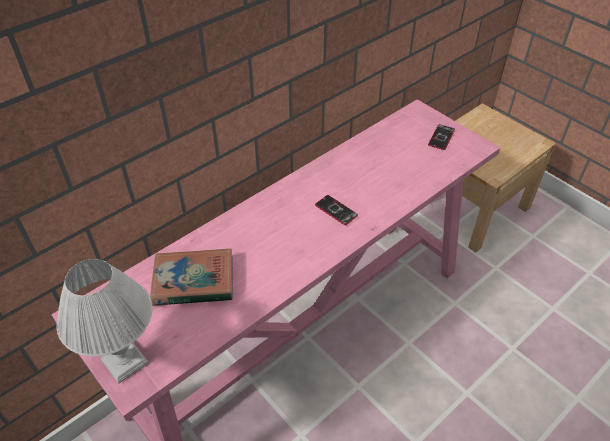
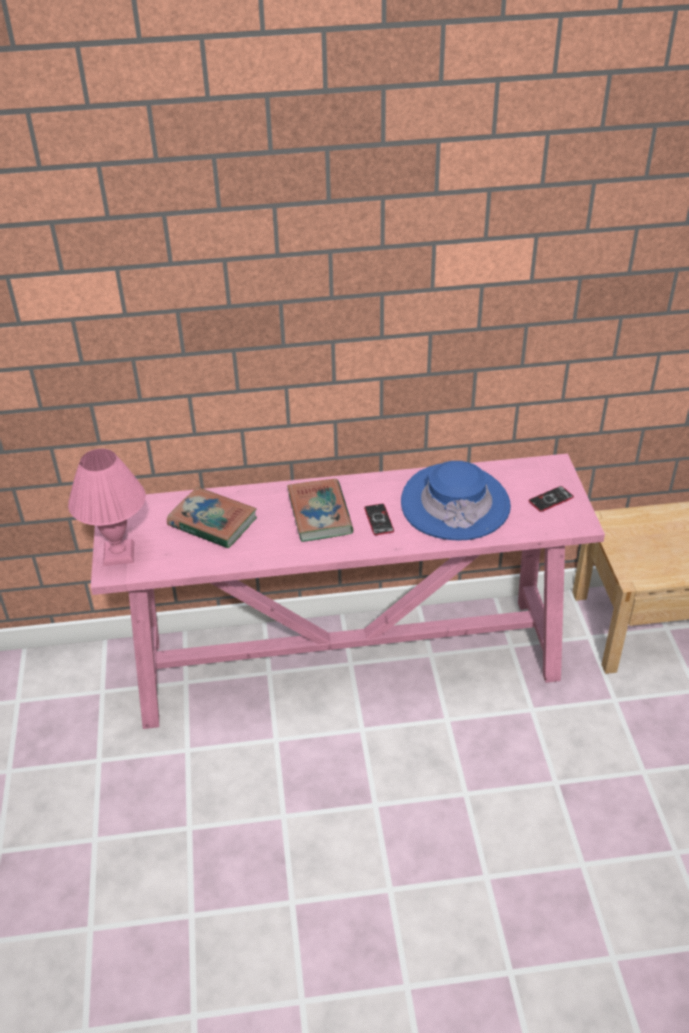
camera: 35 degrees right, 5 degrees down
(124, 361) = (118, 553): white table lamp -> pink table lamp
(283, 228) = (320, 514): none -> book
(380, 171) = (455, 504): none -> blue hat

